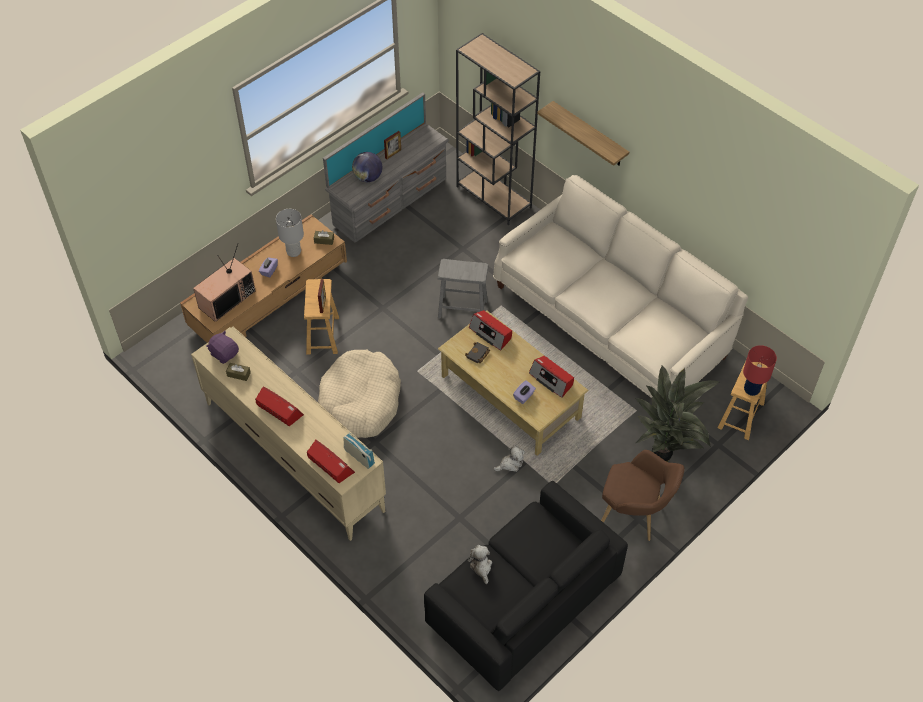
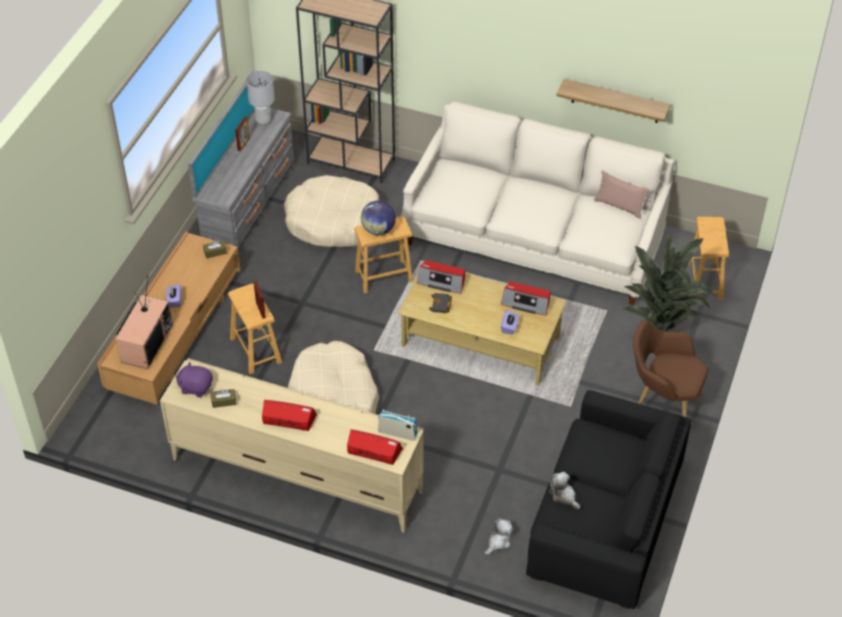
camera: 25 degrees left, 5 degrees down
(294, 253) = (190, 275): grey table lamp -> grey table lamp (263, 121)
(368, 177) = (231, 174): globe -> globe (378, 230)
(449, 245) = (333, 222): none -> beige dog bed
(462, 309) = (384, 276): grey stool -> brown stool
(510, 464) = (518, 402): plush toy -> plush toy (498, 541)
(589, 135) = (460, 54): shelf -> shelf (615, 101)
(634, 516) = (662, 405): brown armchair -> brown armchair turned 150 degrees counterclockwise
(683, 321) = (619, 206): none -> beige pillow
(751, 390) = (718, 245): red table lamp -> none

